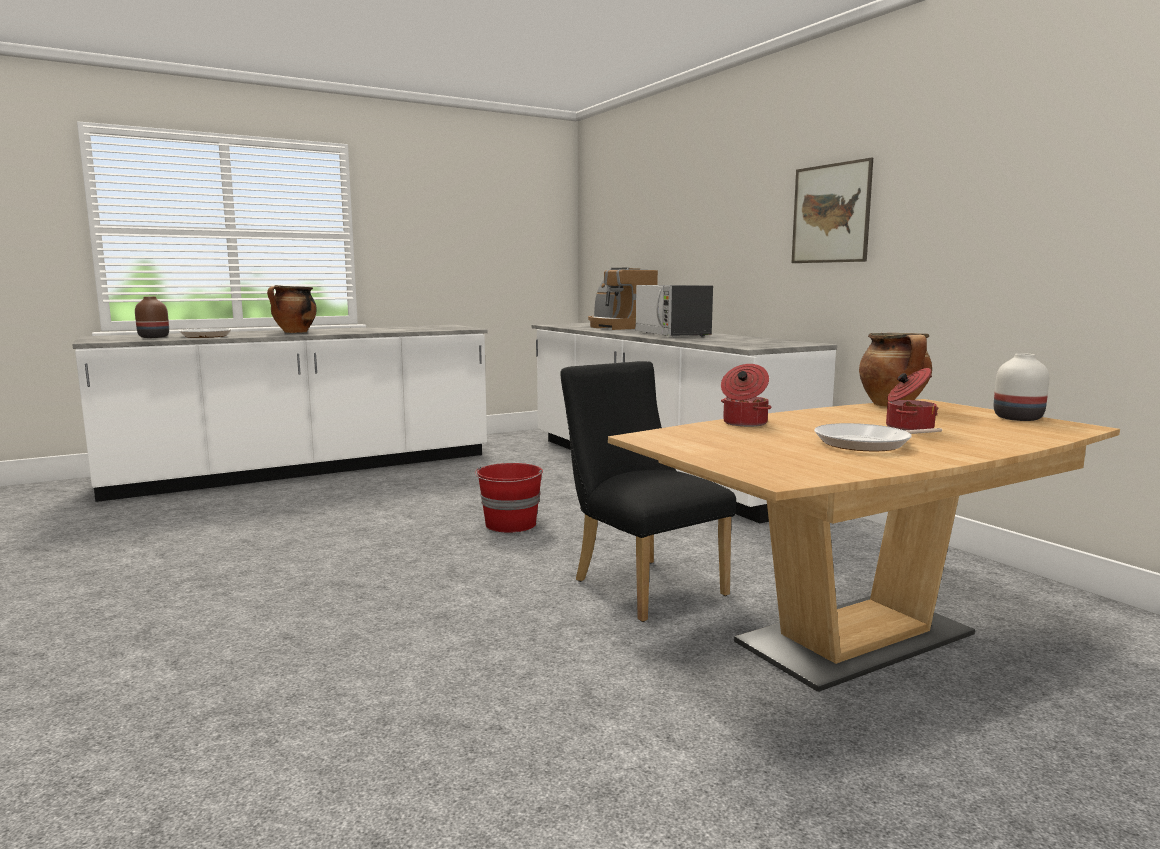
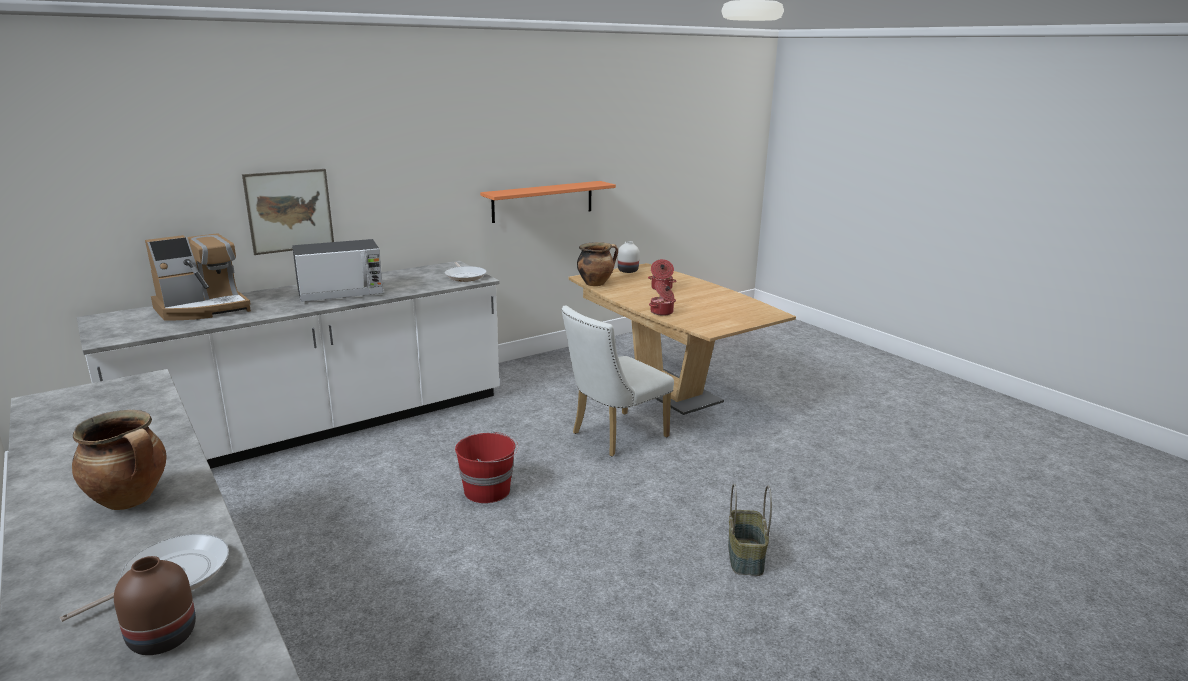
camera: 95 degrees left, 10 degrees up
(275, 644) = (746, 557): none -> basket
(641, 584) = (613, 436): black chair -> white chair
(831, 213) = (433, 167): picture -> picture (289, 211)
(867, 443) = (702, 297): frying pan -> frying pan (465, 276)
(985, 274) = (543, 201): none -> orange shelf

